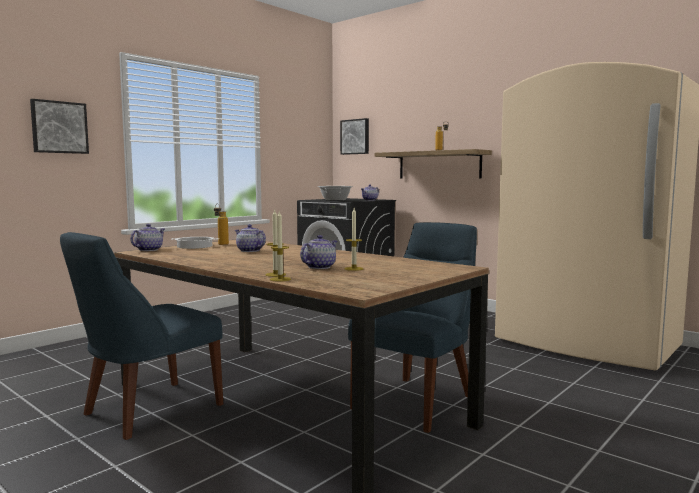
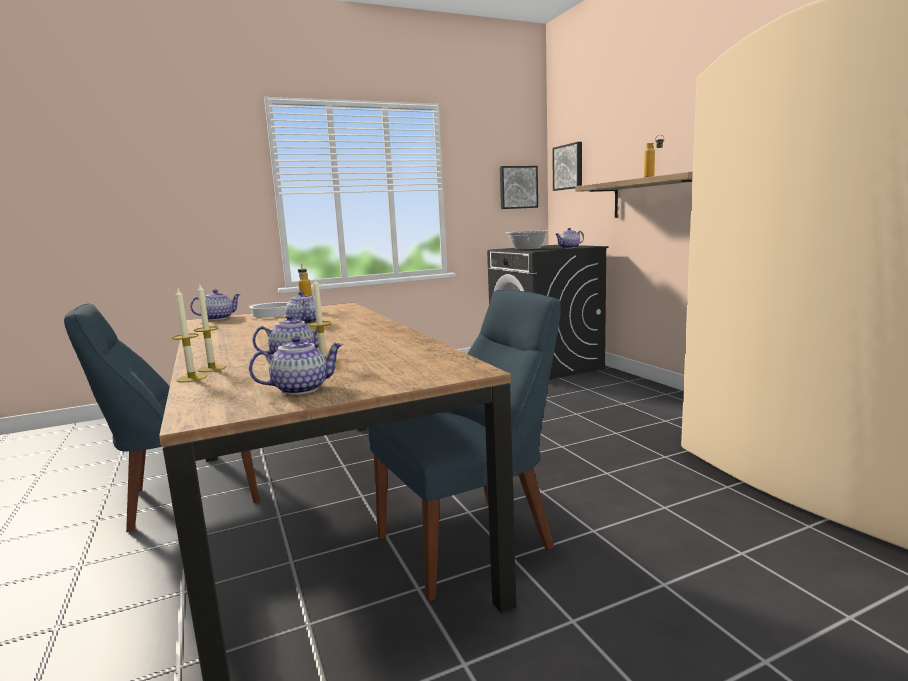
camera: 25 degrees right, 5 degrees up
(59, 127) = (202, 185): picture -> picture (518, 187)
(383, 279) = (301, 389): none -> teapot

